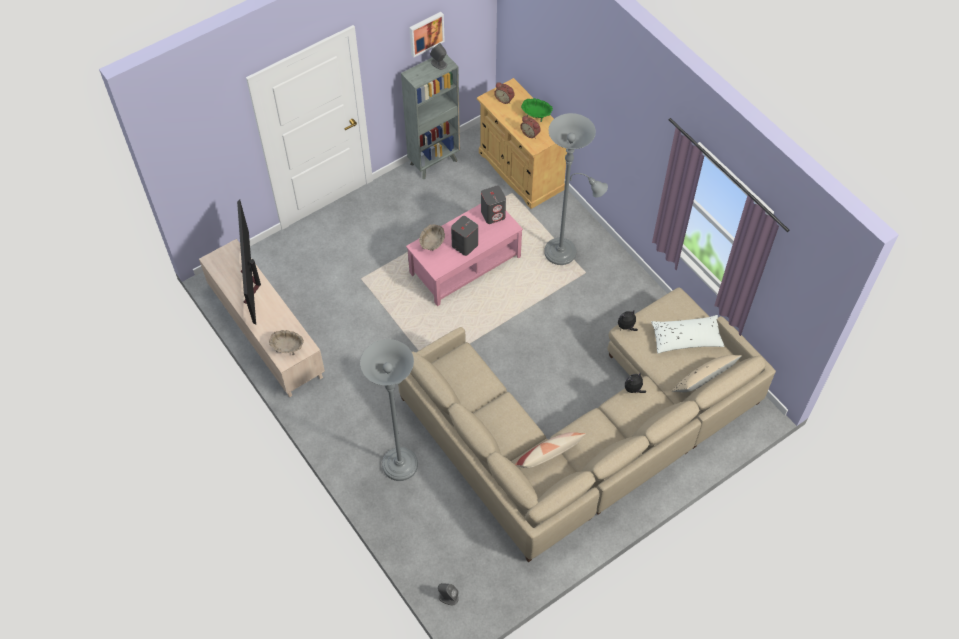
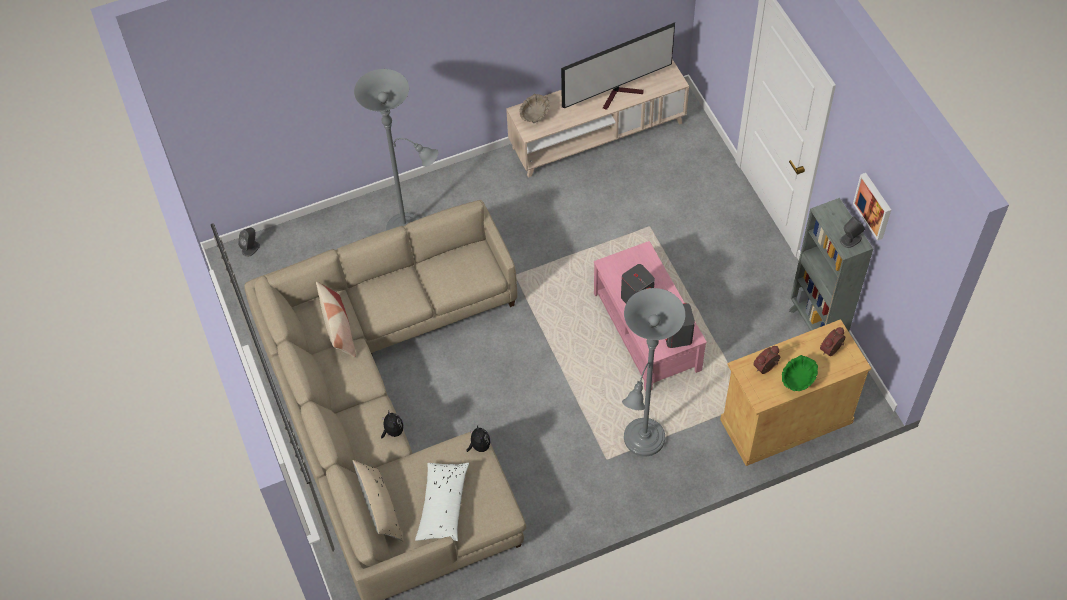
camera: 105 degrees right, 0 degrees up
(252, 286) = (620, 94): television -> television turned 150 degrees clockwise
(432, 244) = (645, 266): beige bowl -> none

